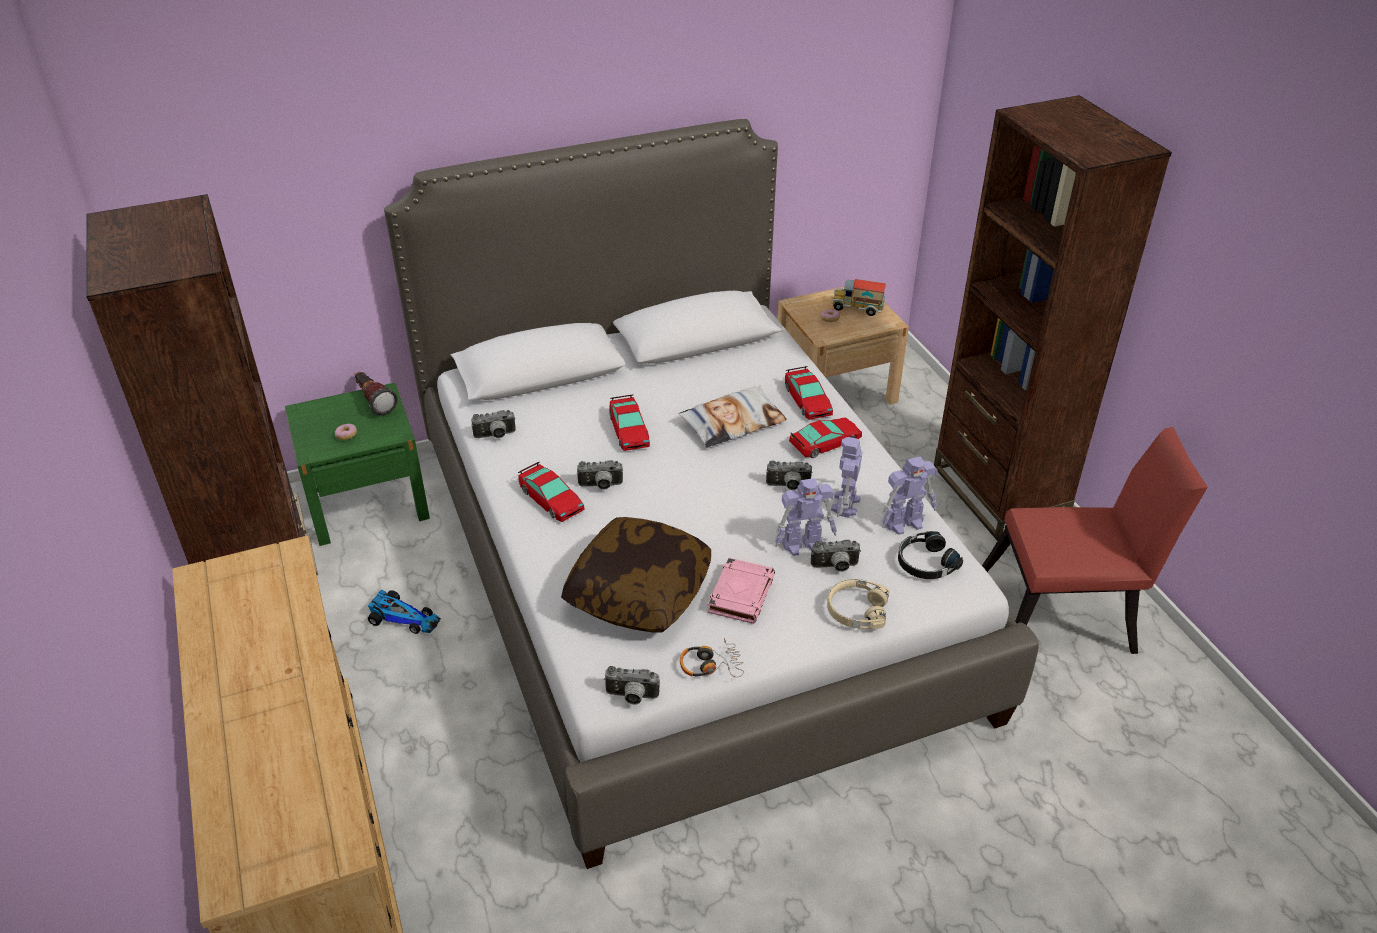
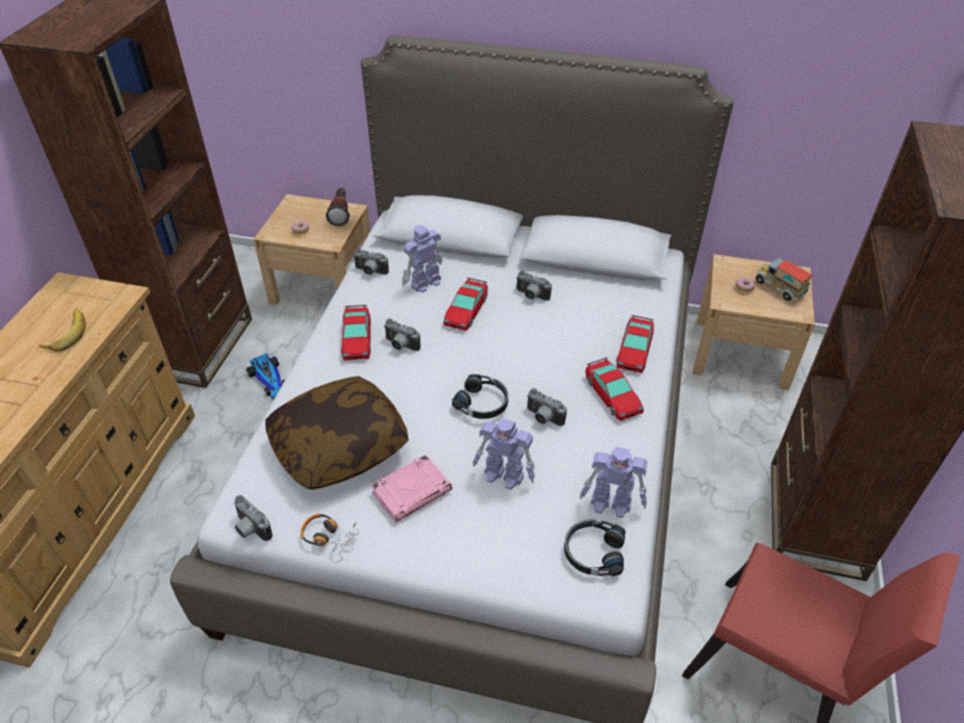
camera: 35 degrees right, 5 degrees up
(267, 617) = (65, 333): none -> banana
(367, 501) = (323, 286): green nightstand -> beige nightstand
(727, 498) = (482, 403): none -> black headphones
(732, 422) = (552, 341): pillow -> none
(825, 443) = (612, 395): toy car -> toy car turned 60 degrees clockwise
(835, 567) = (510, 511): camera -> camera (531, 296)
(845, 505) = (574, 459): toy robot -> toy robot (424, 283)
(856, 610) = (488, 560): beige headphones -> none

